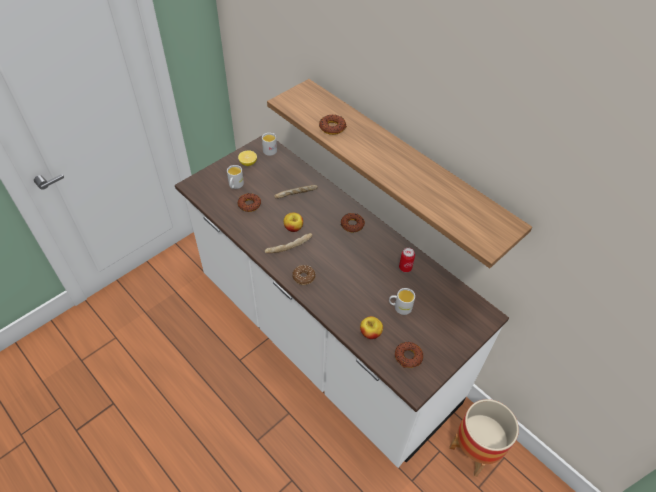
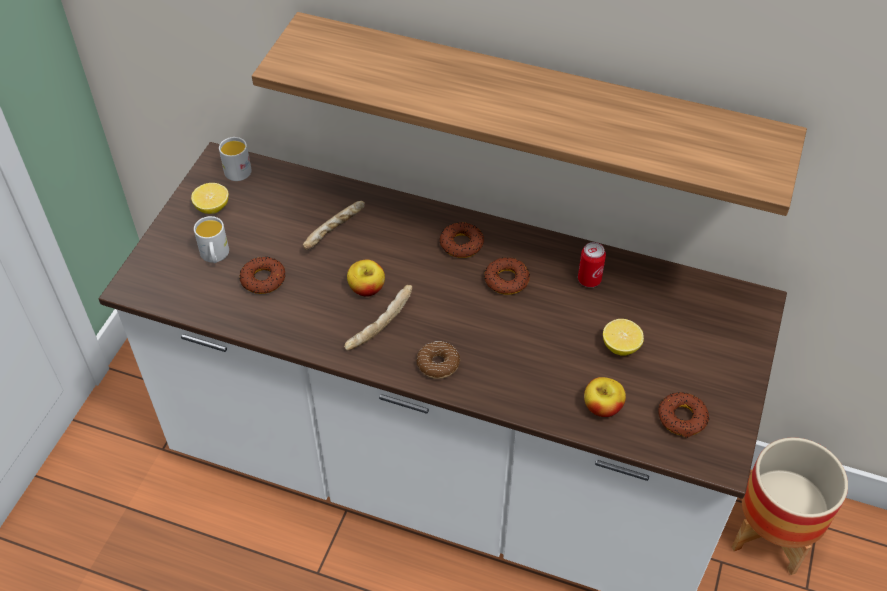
camera: 25 degrees left, 0 degrees up
(332, 127) = (398, 82): donut -> donut (506, 280)
(399, 307) = (620, 346): white mug -> lemon

